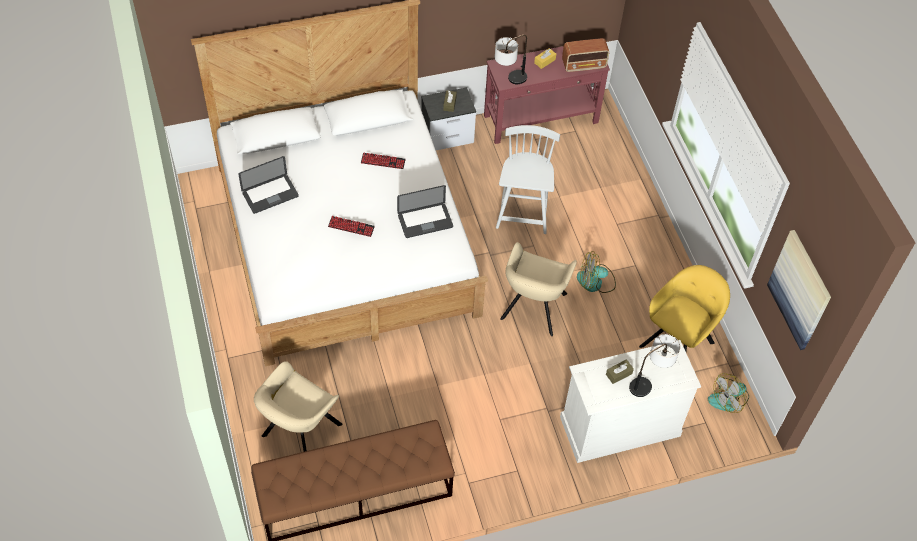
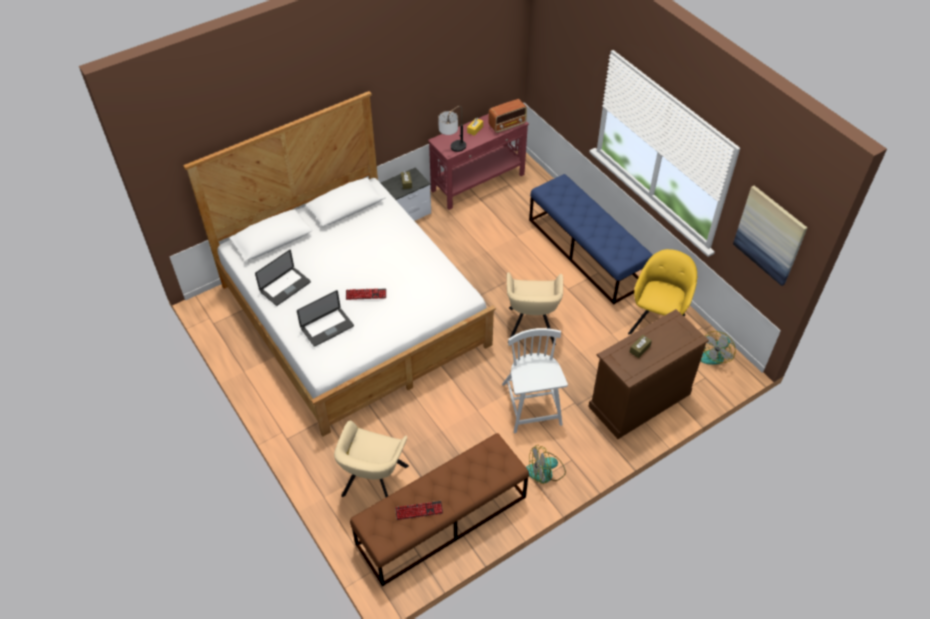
camera: 15 degrees left, 5 degrees down
(383, 161) = (372, 237): keyboard -> keyboard (419, 511)
(425, 221) = (427, 274): laptop -> laptop (327, 327)
(523, 208) = (491, 252): white chair -> white chair (531, 405)
(595, 282) = (572, 293): fan -> fan (545, 472)
(619, 426) = (639, 400): white dresser -> brown dresser
(631, 237) = (586, 252): none -> blue bench
(649, 382) = (667, 348): table lamp -> none

